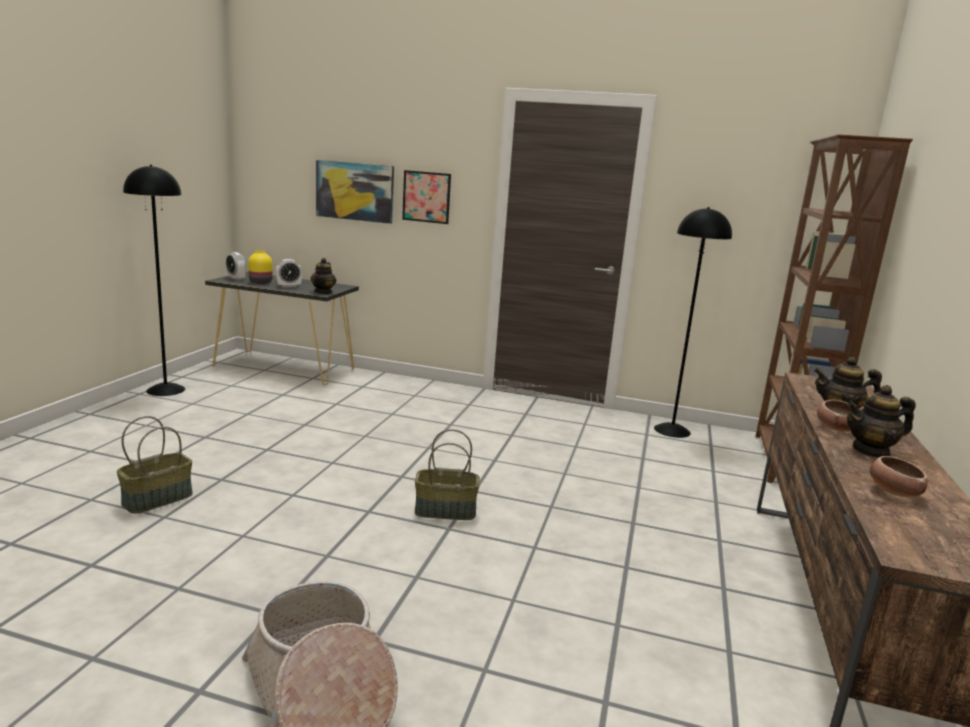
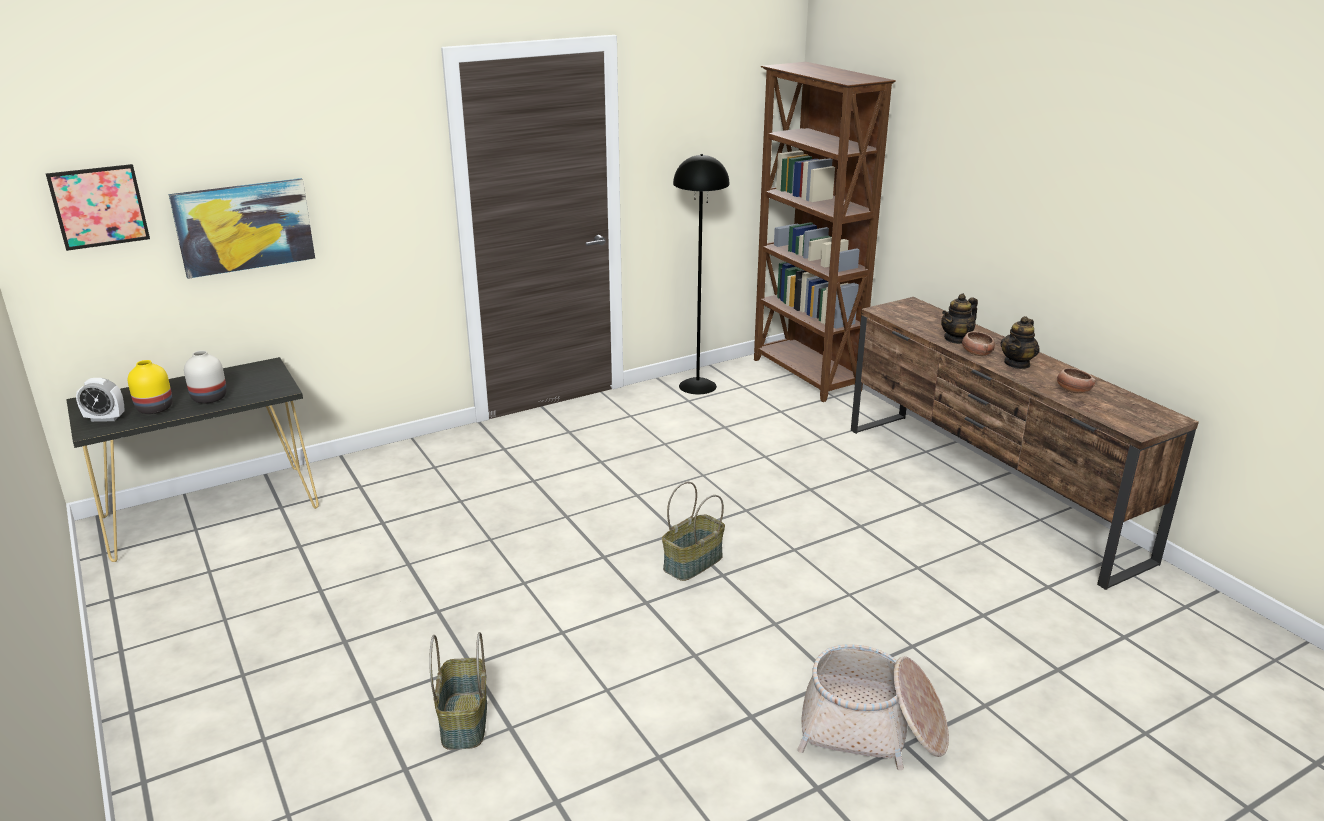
camera: 45 degrees left, 10 degrees up
(165, 389) = (141, 625): black floor lamp -> none
(289, 286) = (209, 397): alarm clock -> white vase
(323, 292) = (276, 386): teapot -> none
(426, 197) = (359, 209): picture -> picture (99, 206)

